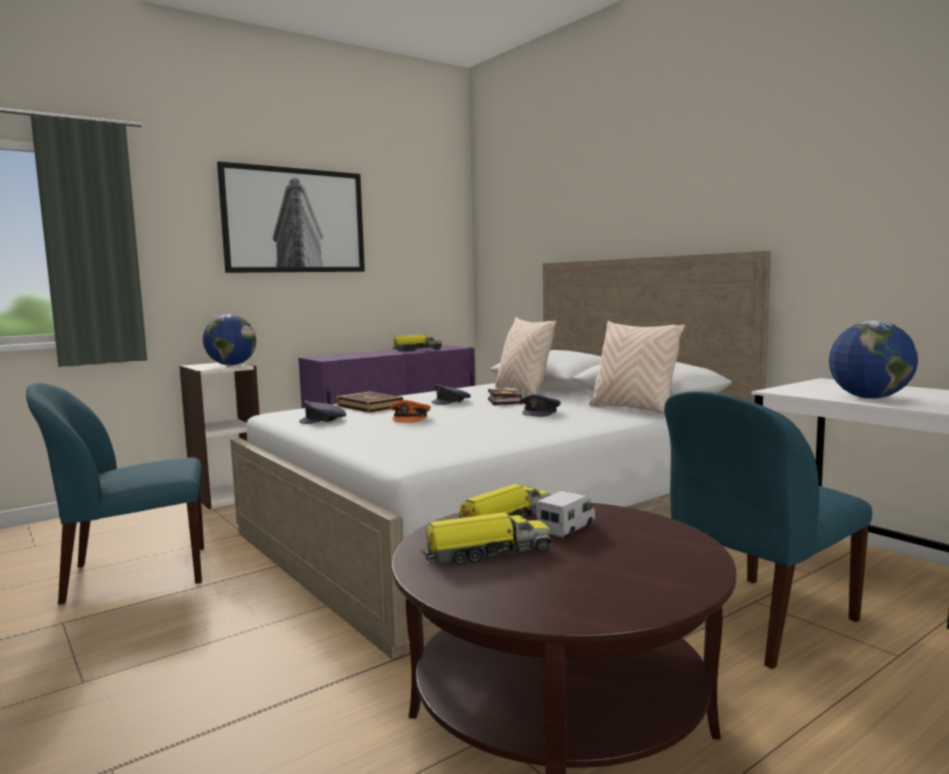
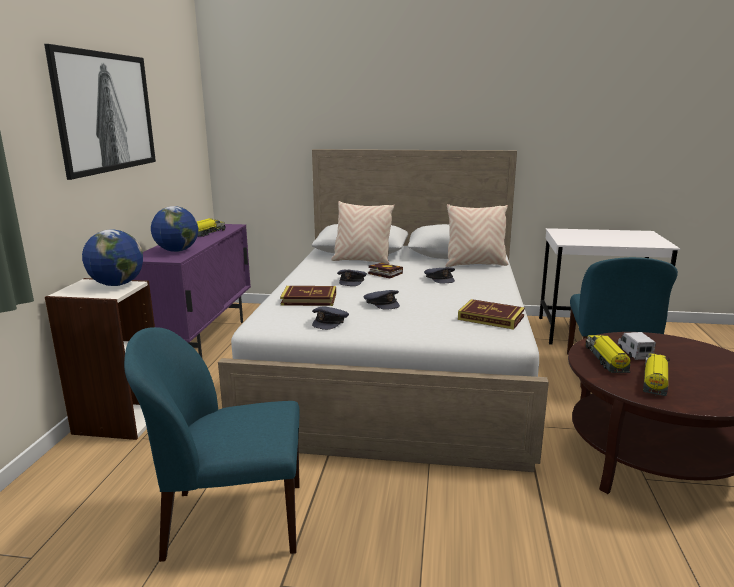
camera: 45 degrees left, 10 degrees up
(134, 574) = (231, 521): blue chair -> blue chair turned 60 degrees clockwise
(410, 418) = (382, 304): orange cap -> grey cap
(459, 445) = (491, 318): none -> book
(869, 398) = (613, 241): globe -> globe (177, 251)

